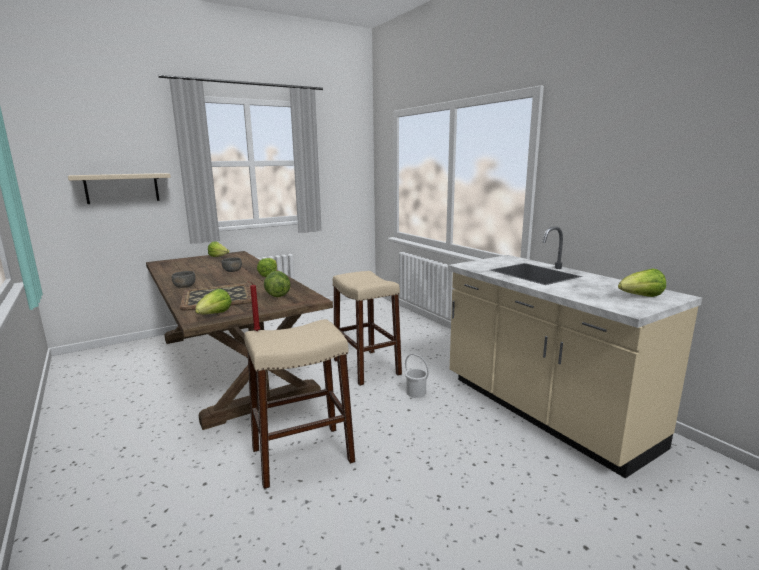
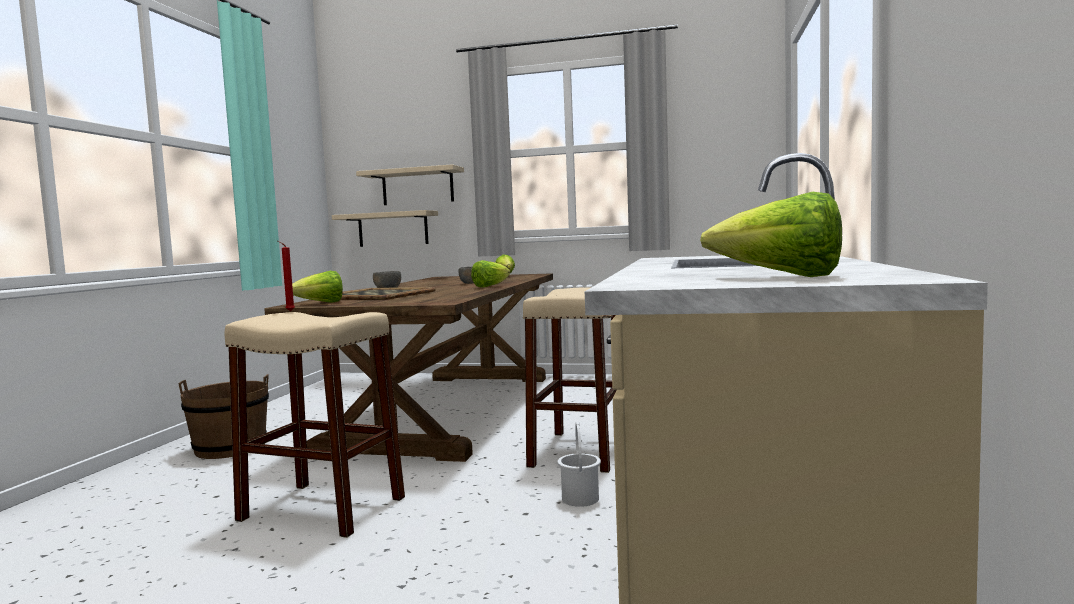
camera: 45 degrees right, 10 degrees down
(99, 225) = (393, 229): none -> beige shelf
(116, 450) = (230, 448): none -> brown bucket
(277, 295) = (426, 297): lettuce -> none

